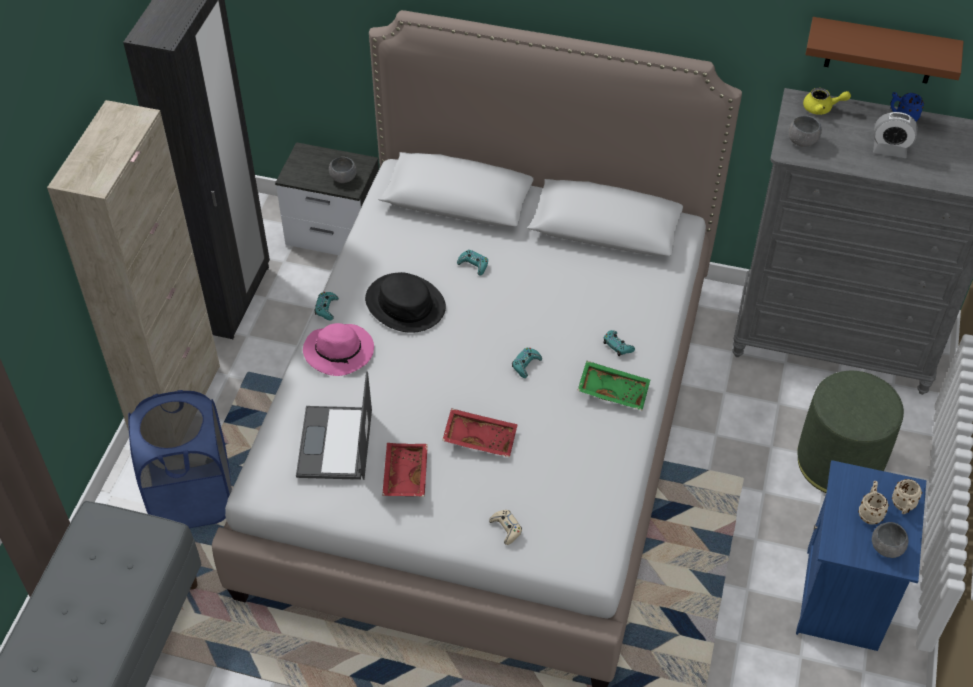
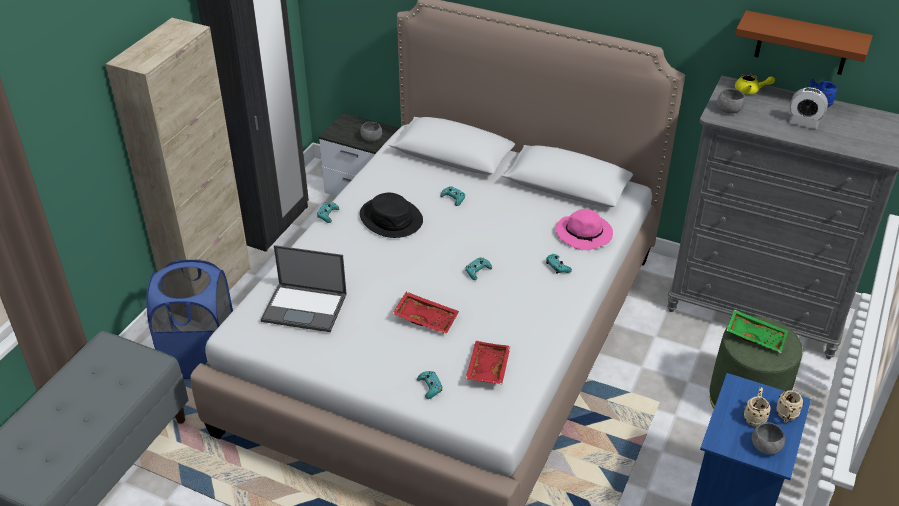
camera: 10 degrees right, 10 degrees down
(335, 444) = (305, 307): laptop -> laptop turned 90 degrees counterclockwise
(340, 352) = (329, 245): pink hat -> pink hat (585, 234)
(404, 475) = (355, 337): red tray -> red tray (486, 368)
(506, 528) = (430, 387): beige game controller -> turquoise game controller
(613, 390) = (546, 298): green tray -> green tray (755, 336)

